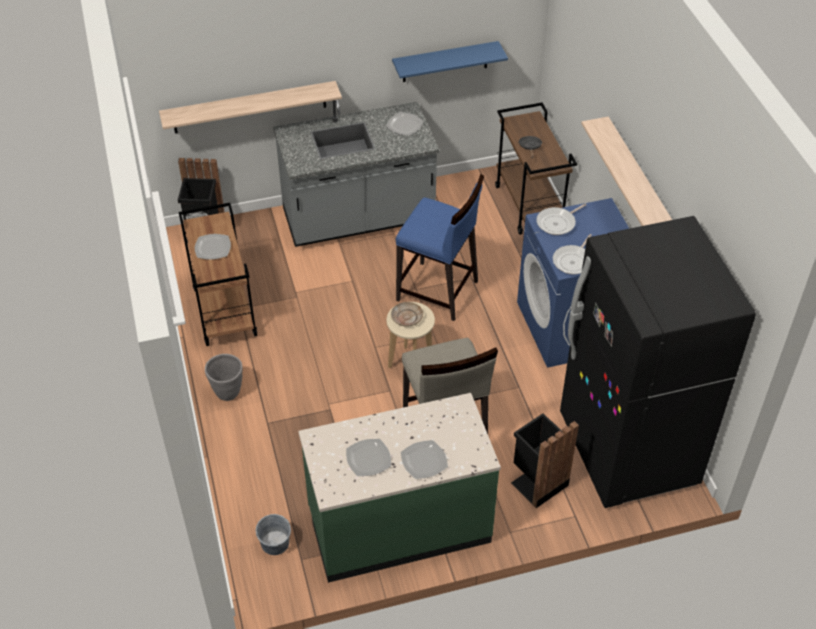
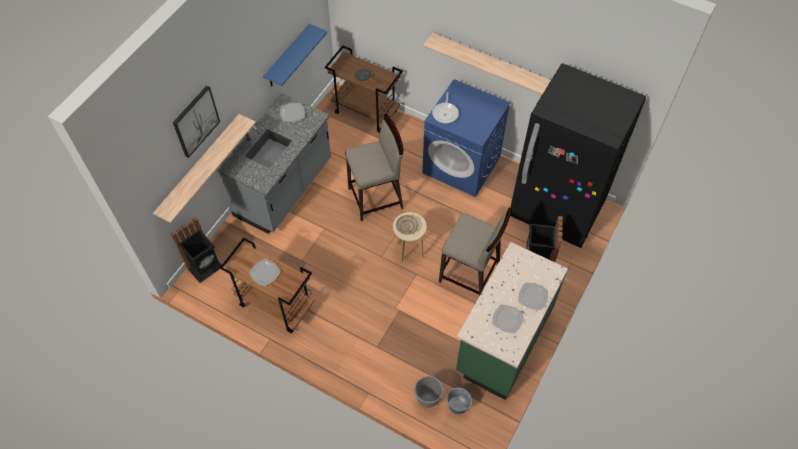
camera: 45 degrees left, 10 degrees up
(227, 392) = (335, 348): grey planter -> grey planter (427, 399)
(260, 42) = (195, 121): none -> picture
(438, 291) = (376, 198): blue stool -> beige stool
(573, 261) = (477, 129): frying pan -> none

